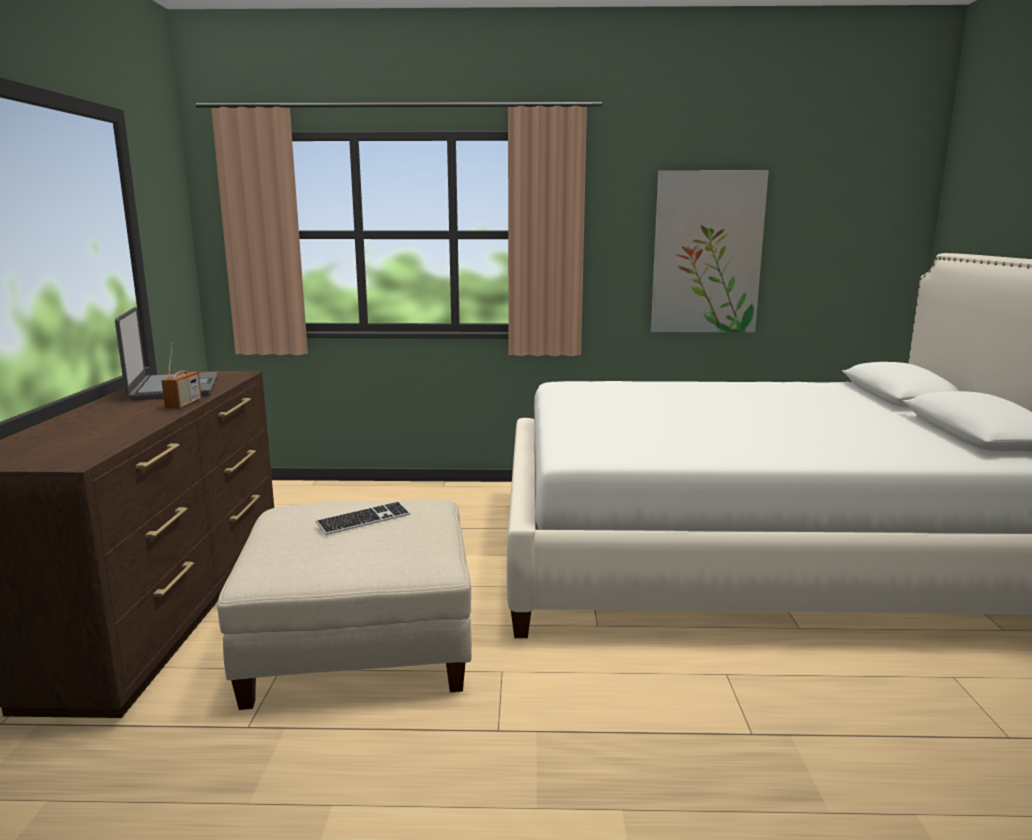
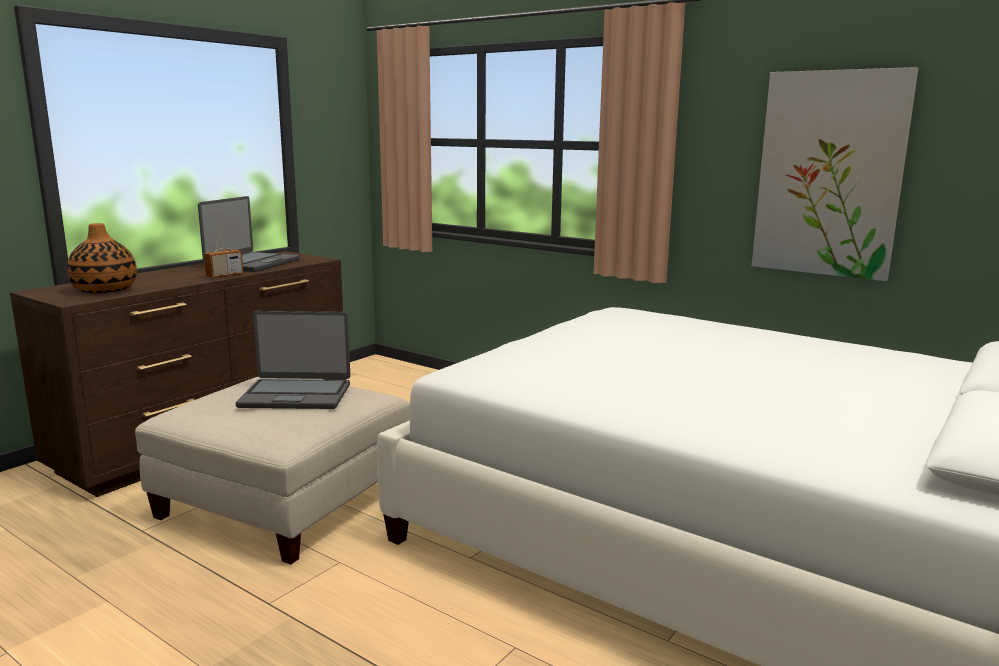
camera: 35 degrees right, 0 degrees up
(77, 443) = (105, 290): none -> vase
(364, 520) = (296, 395): keyboard -> laptop

